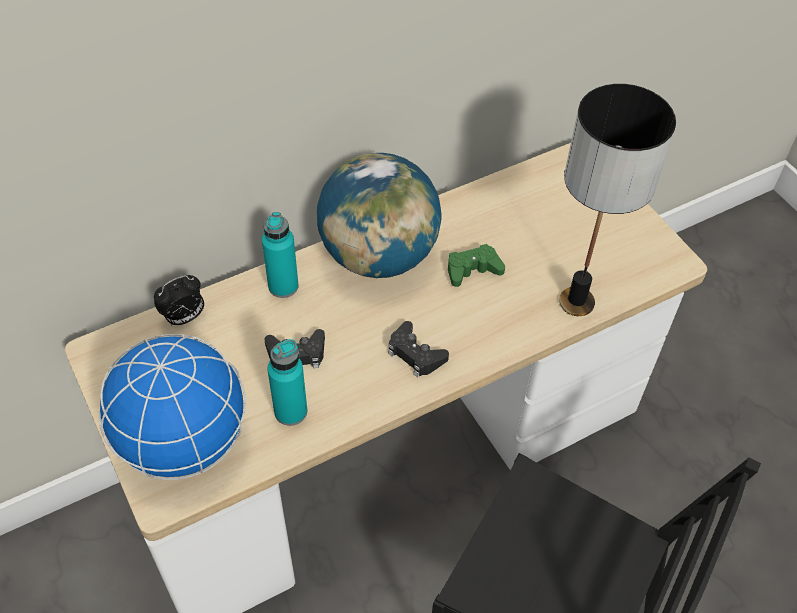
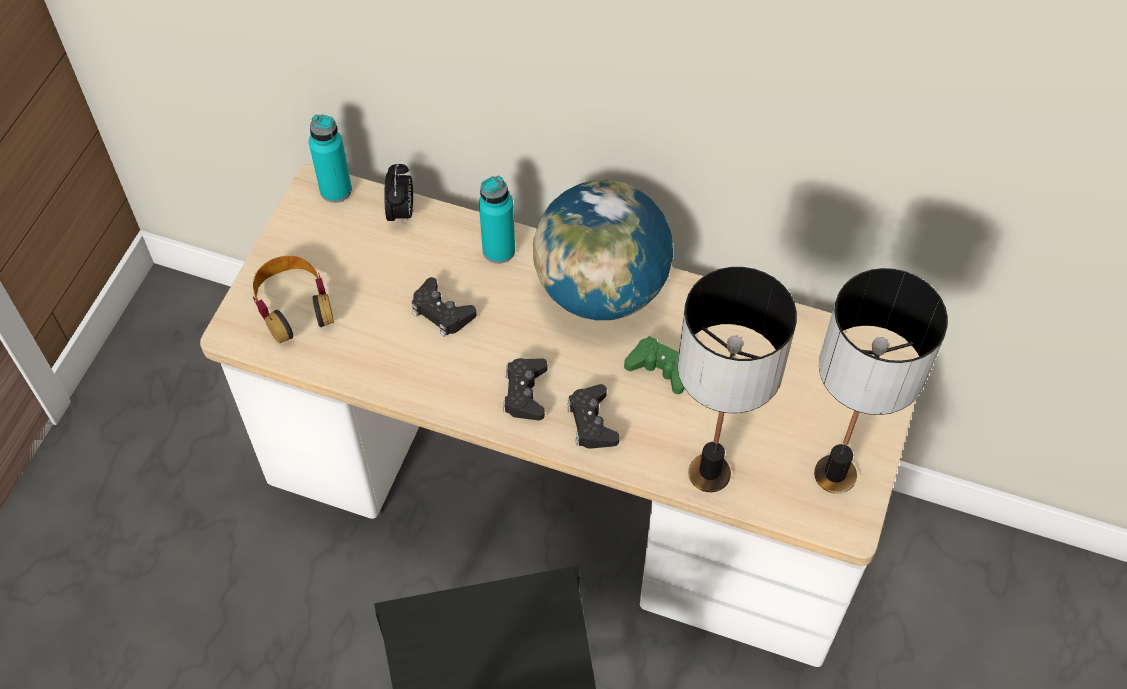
camera: 50 degrees right, 5 degrees up
(183, 441) = (293, 304): globe -> headphones
(184, 318) = (401, 213): alarm clock -> alarm clock turned 105 degrees counterclockwise
(290, 411) = (385, 350): turquoise bottle -> turquoise bottle (336, 190)
(476, 334) = (592, 422): none -> black game controller
(634, 243) = (834, 474): none -> table lamp

